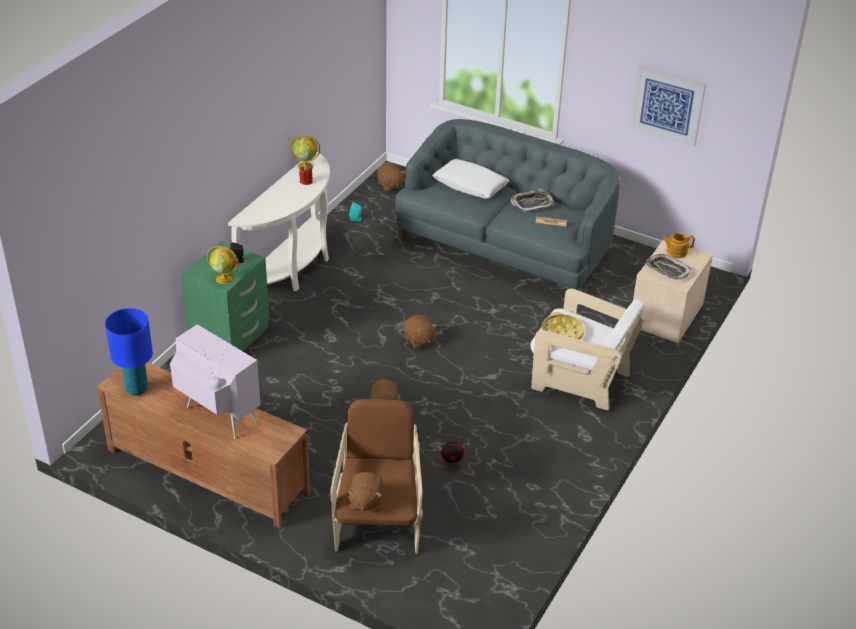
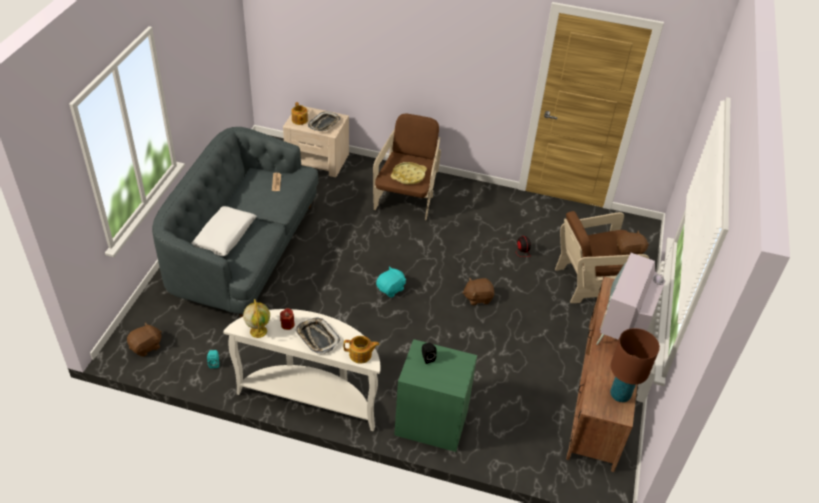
camera: 105 degrees left, 5 degrees up
(137, 389) = (620, 395): blue table lamp -> brown table lamp
(225, 279) = (458, 361): globe -> none
(251, 215) = (361, 355): none -> teapot
(419, 340) = (391, 289): brown plush toy -> turquoise plush toy
(532, 203) = (249, 195): tray -> tray (317, 337)
(580, 380) = (406, 197): white armchair -> brown armchair
(667, 105) = (212, 56): picture -> none

